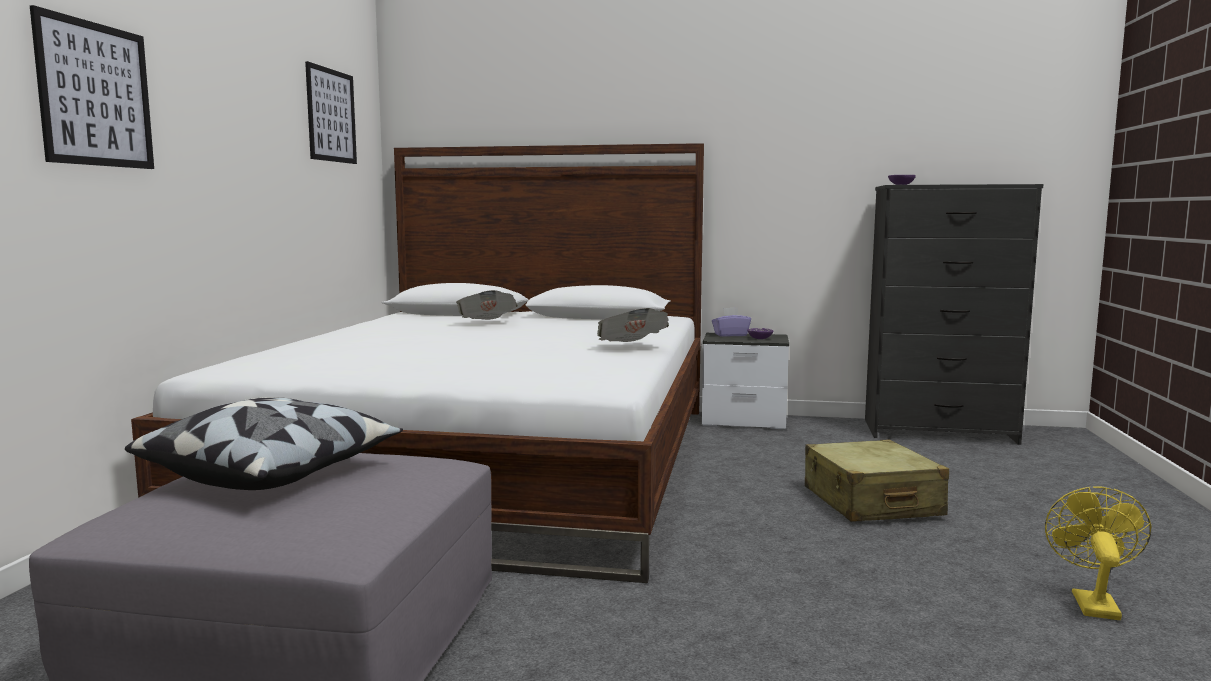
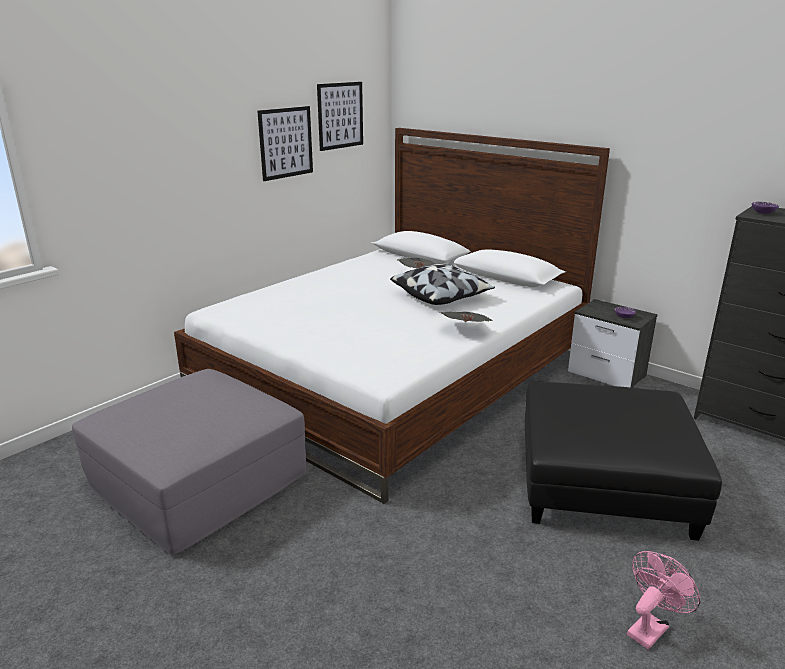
camera: 30 degrees right, 15 degrees up
(96, 94) = (153, 154): picture -> picture (286, 143)
(273, 473) = (187, 398): pillow -> pillow (441, 296)
(730, 335) = (607, 307): purple tissue box -> none
(871, 502) = (605, 484): beige suitcase -> black ottoman
(1091, 602) = (650, 627): yellow fan -> pink fan

